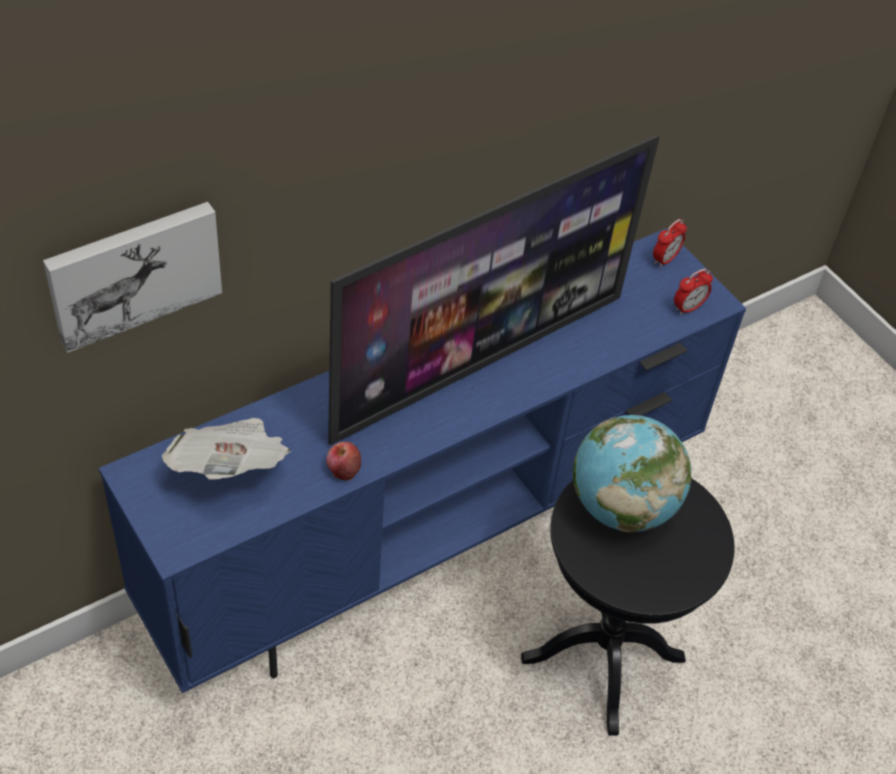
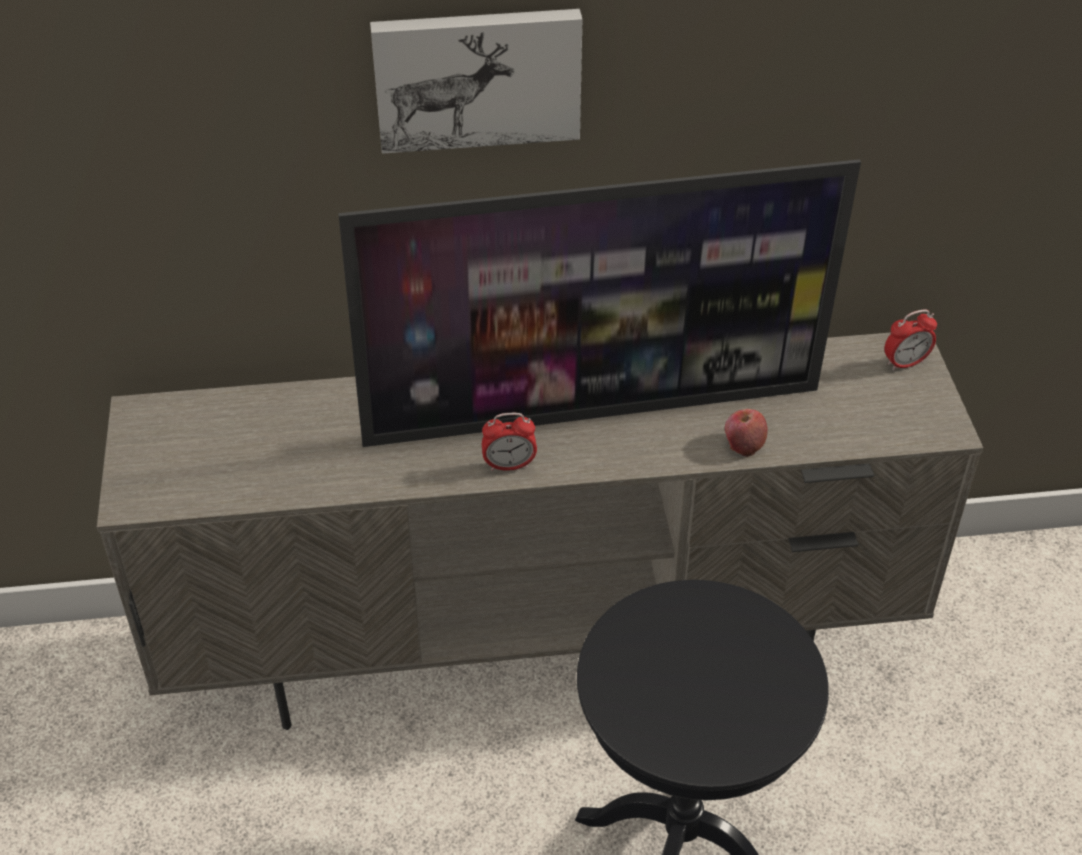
camera: 30 degrees right, 5 degrees down
(133, 272) = (145, 157): picture -> picture (477, 77)
(230, 467) = (243, 437): newspaper -> none
(343, 469) = (362, 478): apple -> apple (743, 444)
(431, 543) = (544, 646): blue tv stand -> beige tv stand
(621, 506) = (694, 636): globe -> none
(688, 308) = (902, 425): alarm clock -> alarm clock (509, 465)

